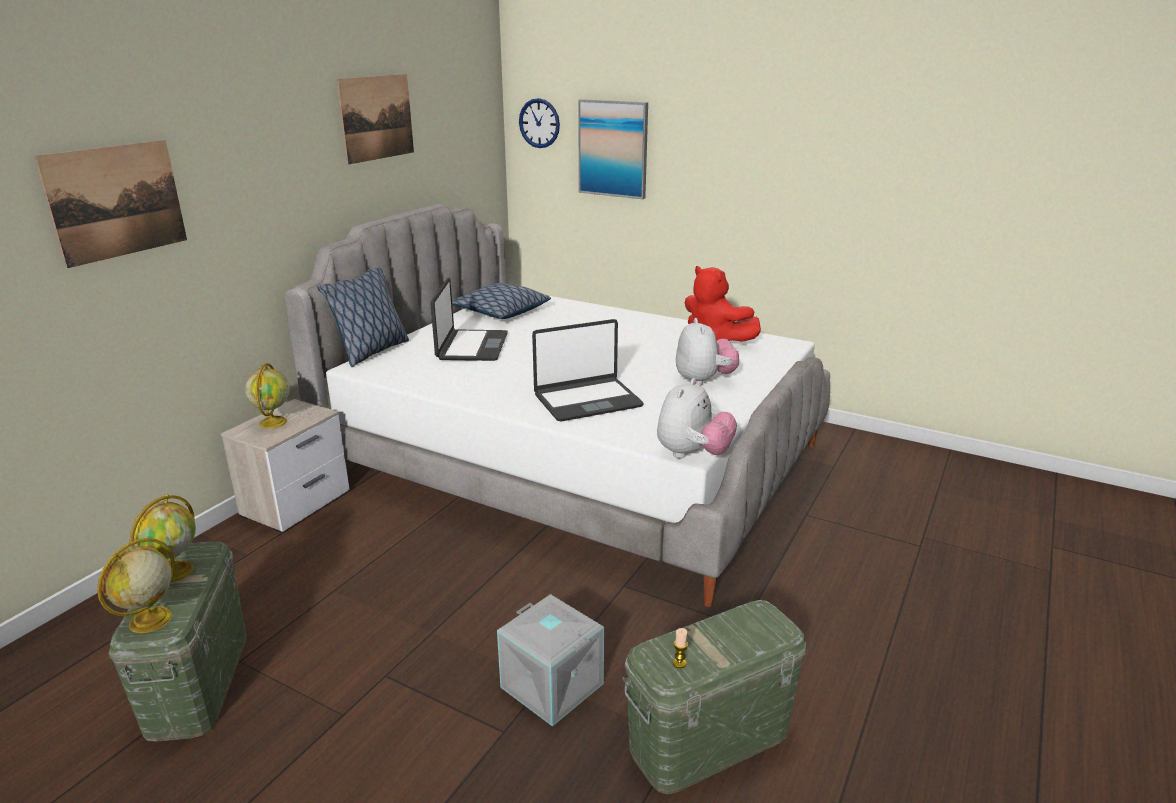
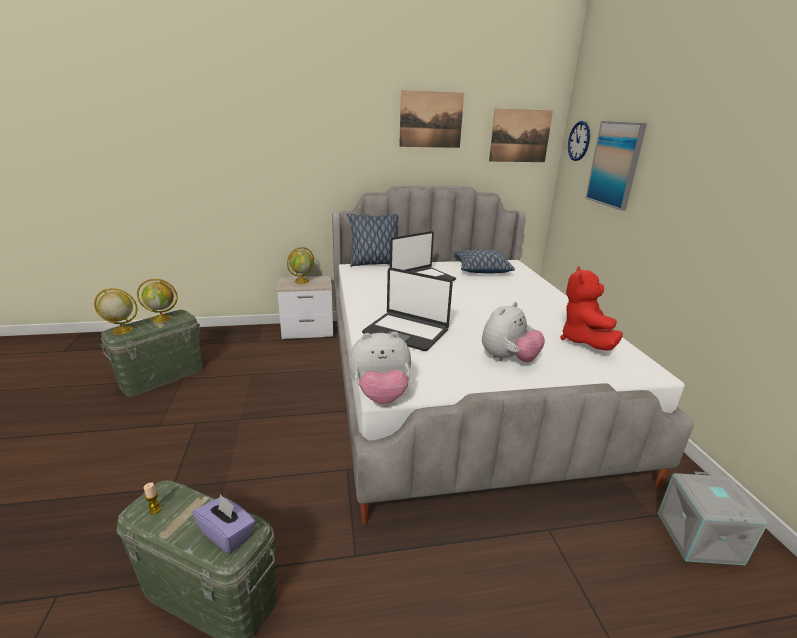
camera: 50 degrees right, 0 degrees up
(116, 201) = (241, 140): picture -> picture (520, 136)
(550, 686) = (223, 486): grey storage box -> grey storage box (697, 537)
(756, 624) = (227, 534): none -> purple tissue box

